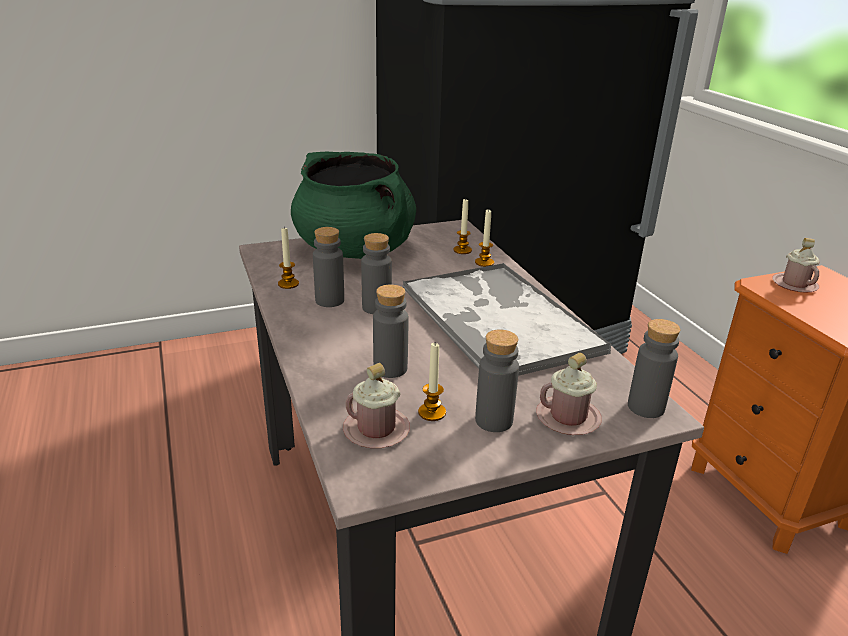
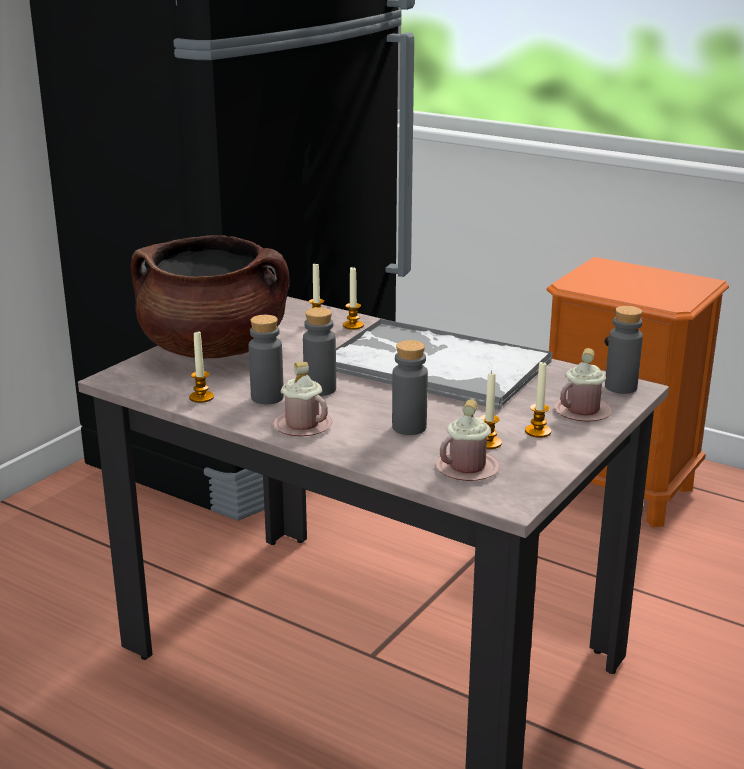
camera: 35 degrees left, 5 degrees down
(355, 250) = (214, 350): green cooking pot -> brown cooking pot
(493, 420) = (538, 431): grey bottle -> candle
(794, 285) = (593, 277): pink mug -> pink mug (302, 426)

